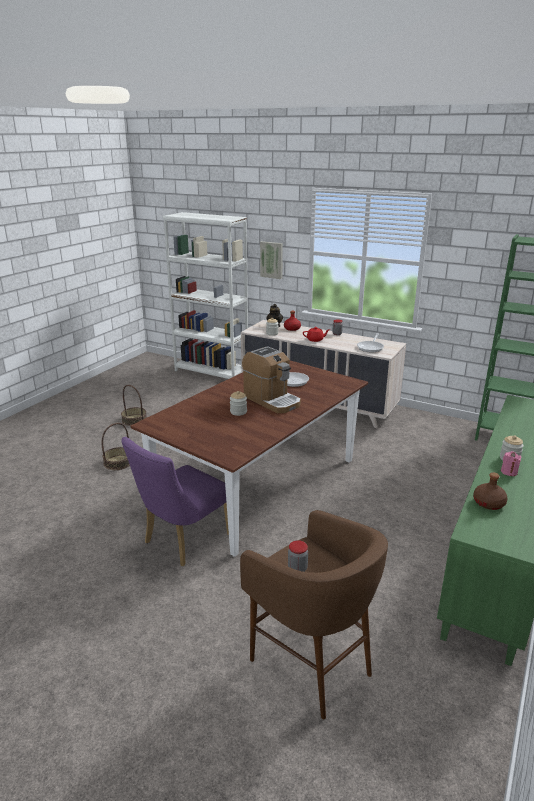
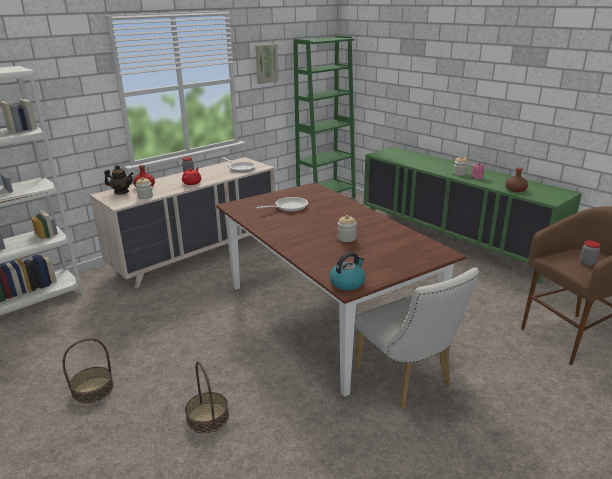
camera: 70 degrees left, 0 degrees up
(156, 422) = (347, 283): none -> kettle
(182, 541) = (407, 380): purple chair -> white chair
(272, 260) = (69, 117): picture -> picture (266, 63)
(272, 400) = (329, 221): coffee machine -> none

